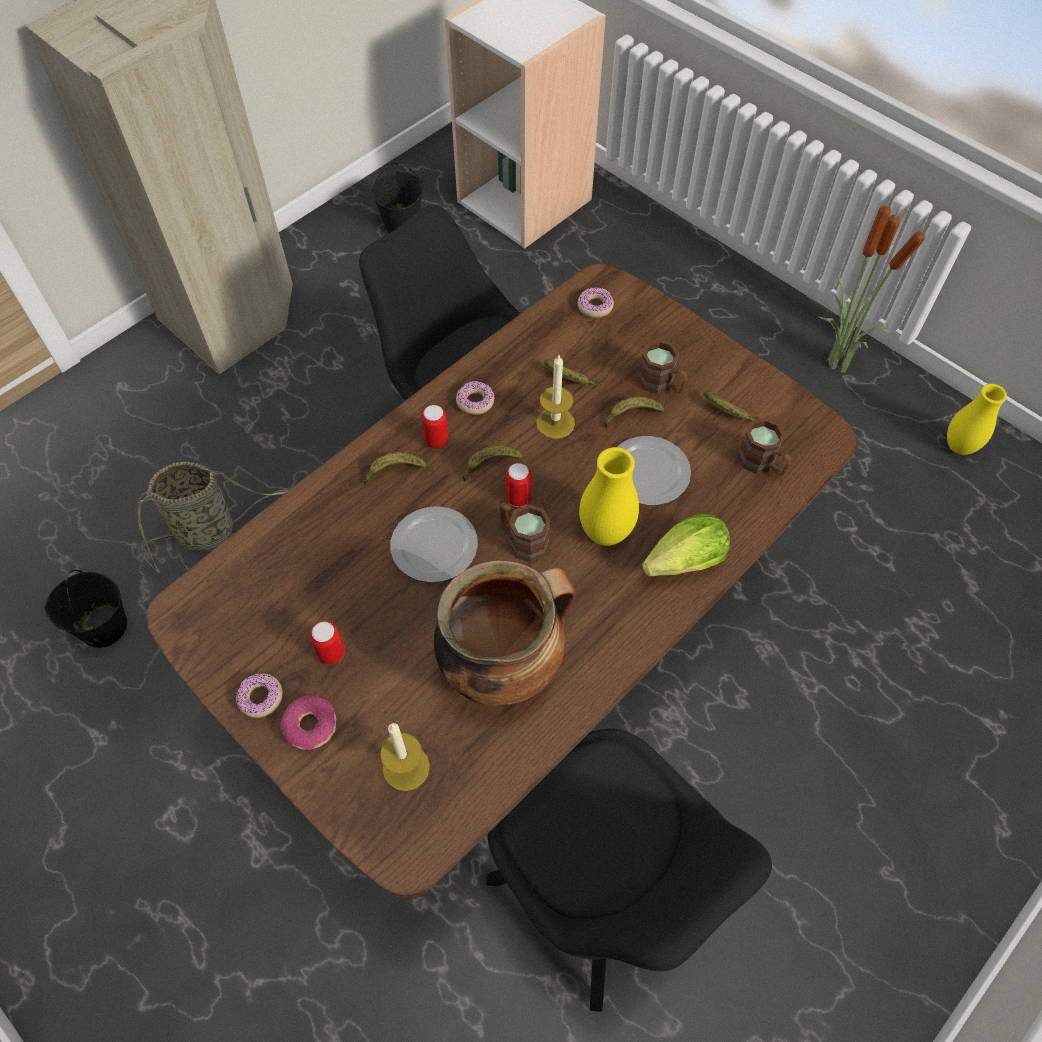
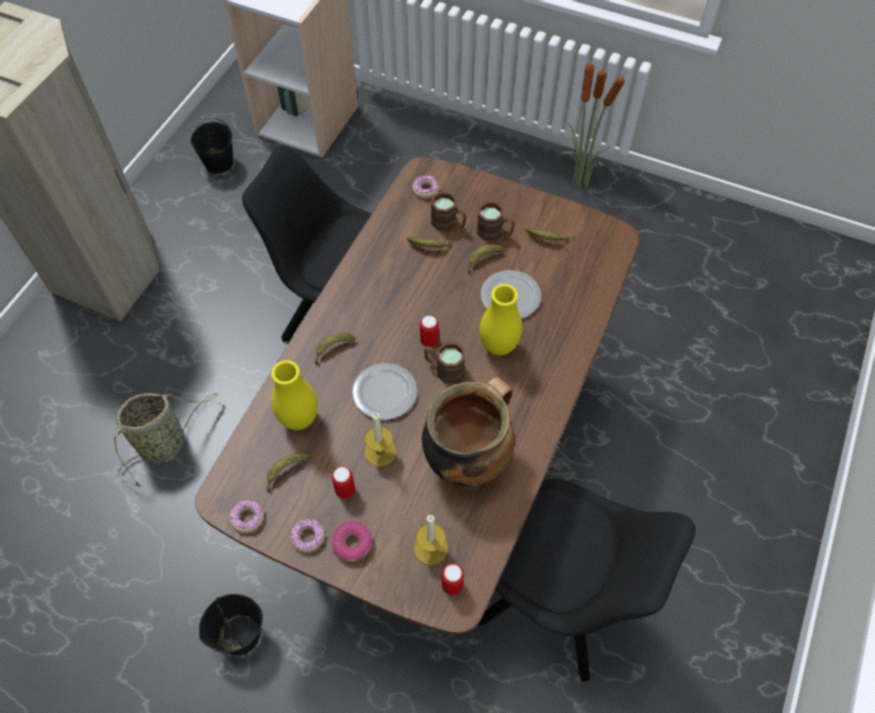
camera: 20 degrees left, 0 degrees up
(103, 627) = (110, 543): black bucket -> black bucket (239, 635)
(436, 440) = (354, 318): can -> can (452, 585)
(475, 401) = (369, 282): donut -> donut (247, 518)
(489, 465) = (399, 324): banana -> banana (284, 472)
(555, 423) = (432, 281): candle -> candle (380, 452)
(680, 564) = (557, 352): lettuce -> none
(762, 464) = (583, 267): brown mug -> brown mug (448, 223)
(959, 447) = (682, 217): yellow vase -> yellow vase (299, 419)

